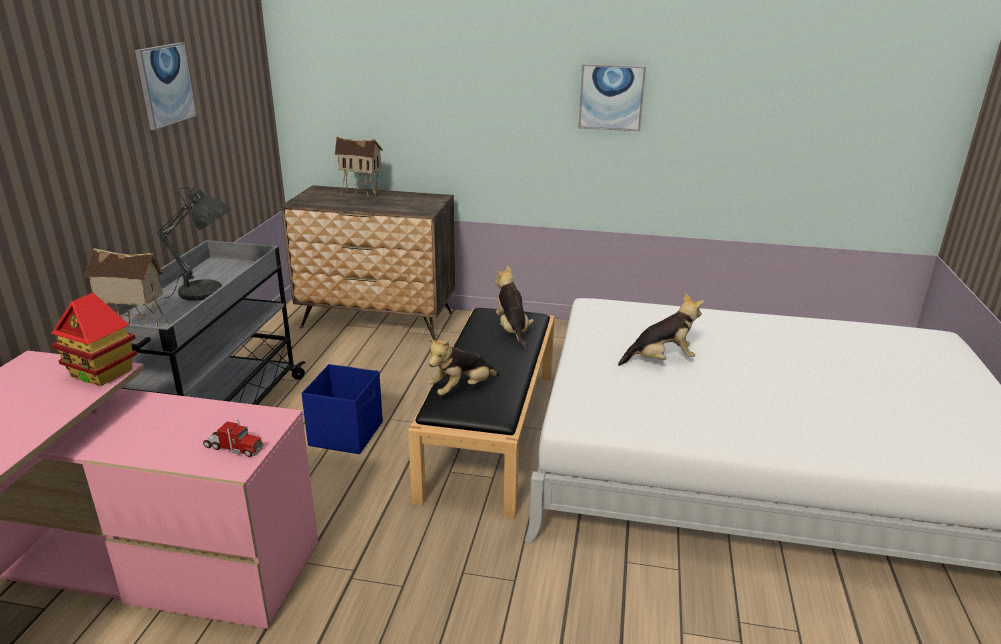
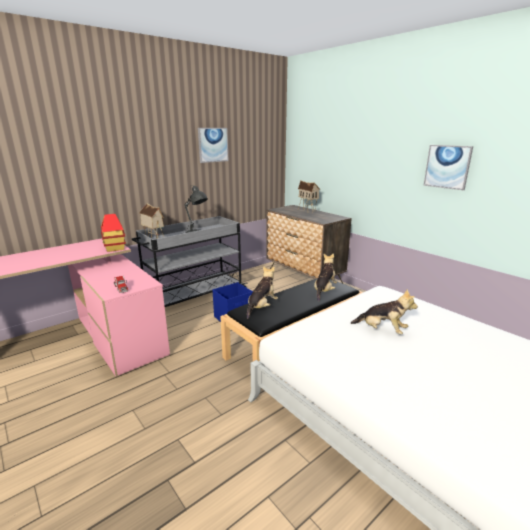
camera: 40 degrees right, 5 degrees down
(462, 389) = (261, 307): plush toy -> plush toy turned 120 degrees clockwise

